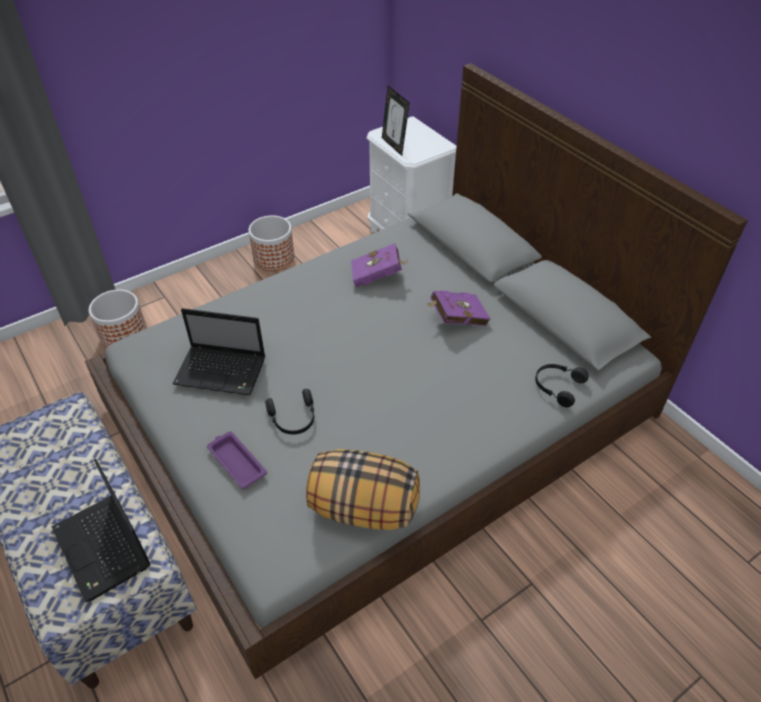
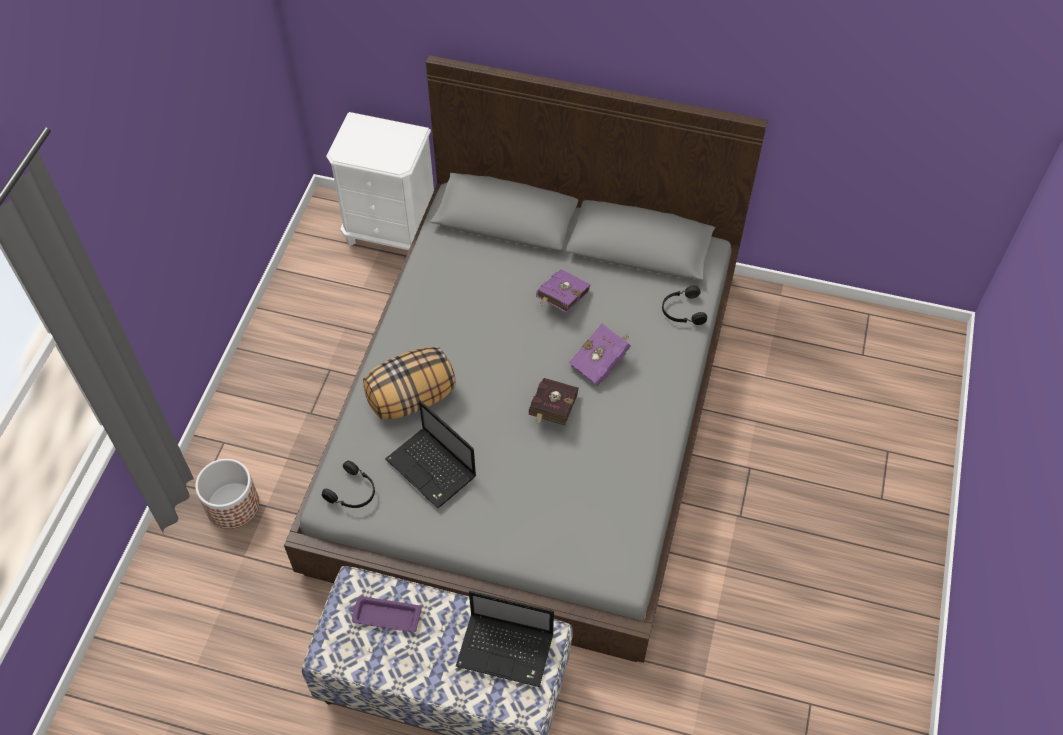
camera: 40 degrees left, 10 degrees up
(222, 371) = (433, 469): laptop -> laptop turned 75 degrees clockwise
(236, 461) = (522, 527): purple tray -> purple tray (385, 616)
(274, 258) = (286, 333): planter -> none
(293, 419) = (527, 467): black headphones -> black headphones (353, 492)
(360, 391) = (552, 411): none -> red book
(363, 508) = (640, 494): pillow -> pillow (411, 398)
(378, 276) = (462, 300): purple book -> purple book (601, 362)
(394, 146) = (370, 159): picture frame -> none

